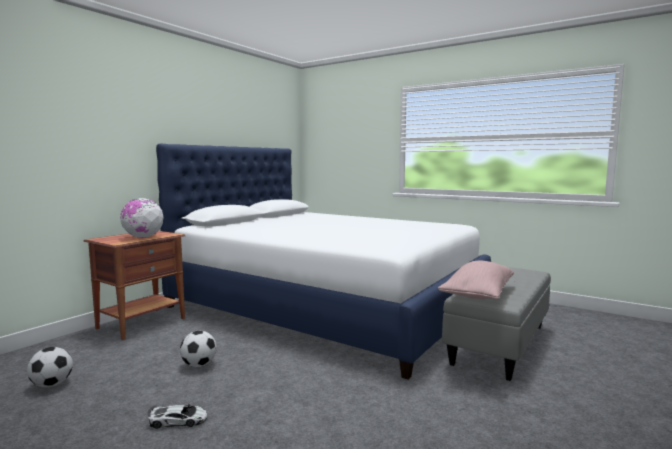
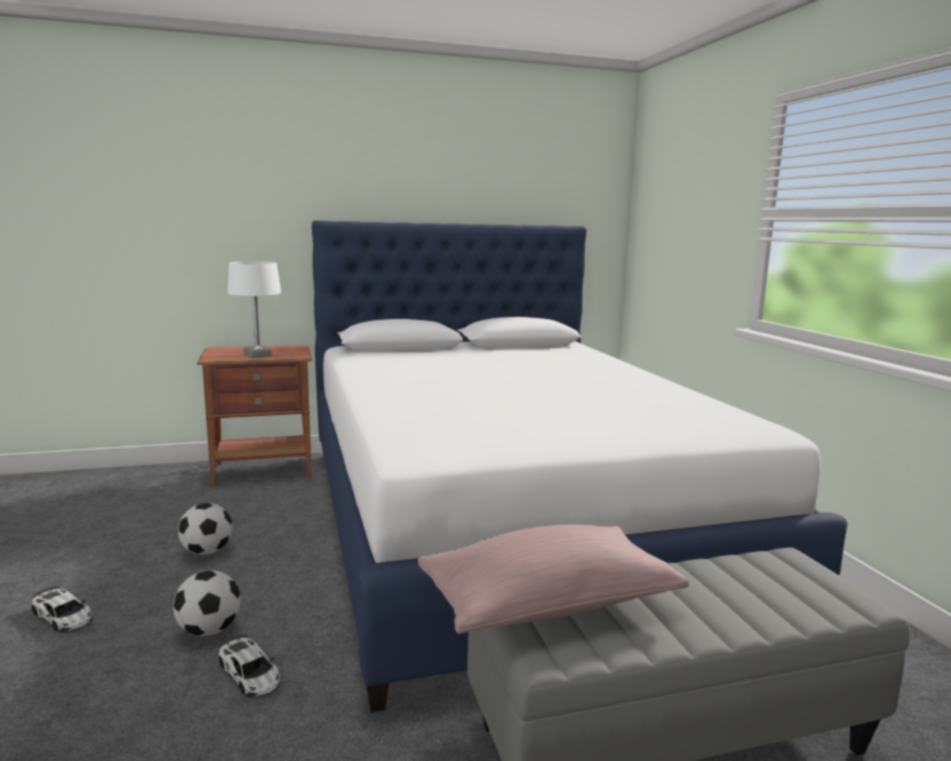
camera: 40 degrees right, 5 degrees up
(52, 384) = (77, 518): football -> football (209, 630)
(143, 237) = (257, 355): globe -> white table lamp
(336, 392) = (250, 674): none -> toy car

